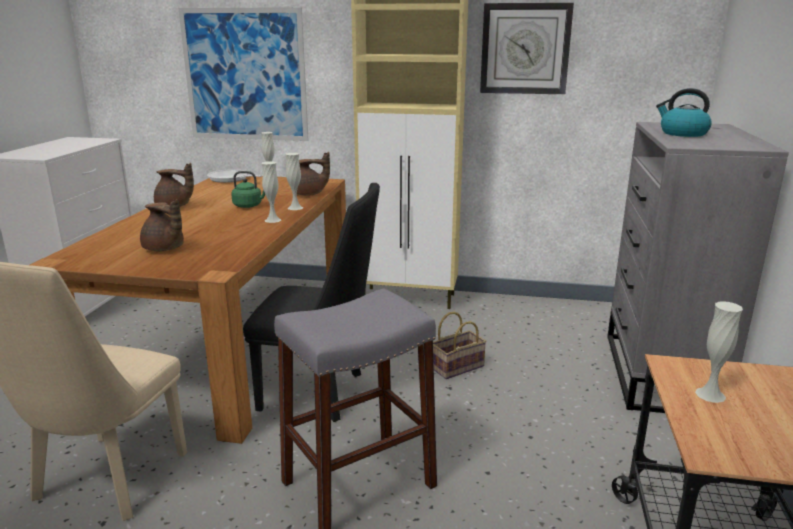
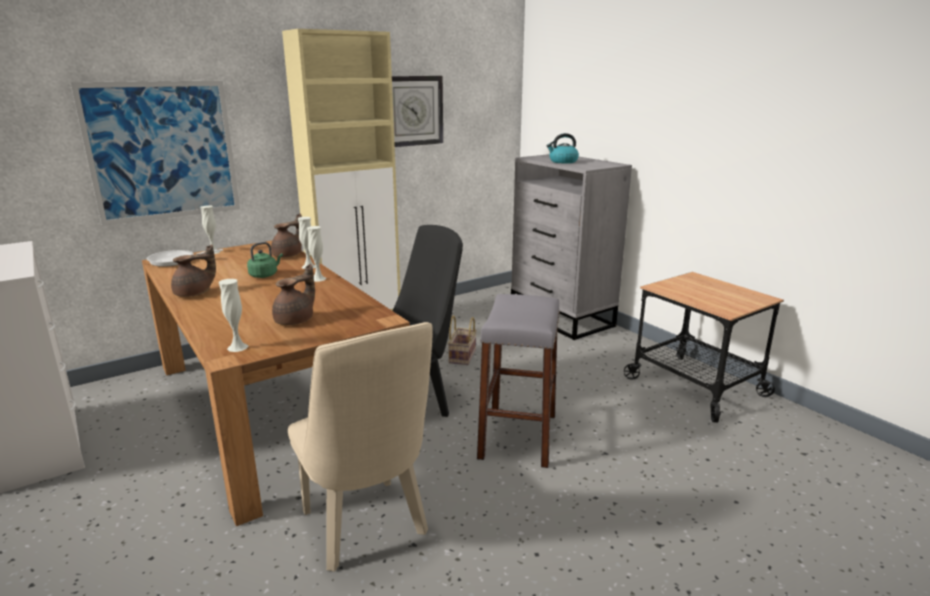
camera: 45 degrees left, 0 degrees up
(164, 249) = (296, 320): brown teapot -> brown teapot turned 45 degrees counterclockwise
(710, 394) = (689, 292): white vase -> white vase (237, 347)

